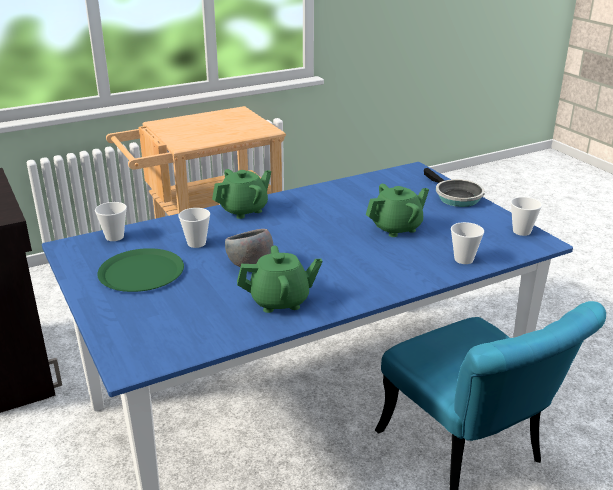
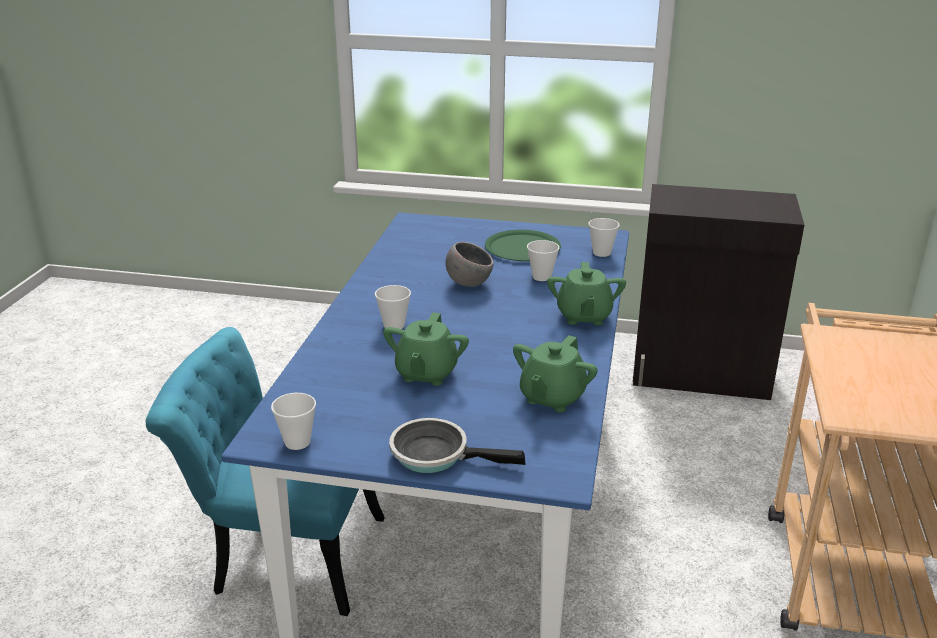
camera: 130 degrees right, 0 degrees up
(280, 301) = (400, 276): green teapot -> green teapot (552, 397)
(463, 259) = (317, 374): cup -> cup (394, 325)

